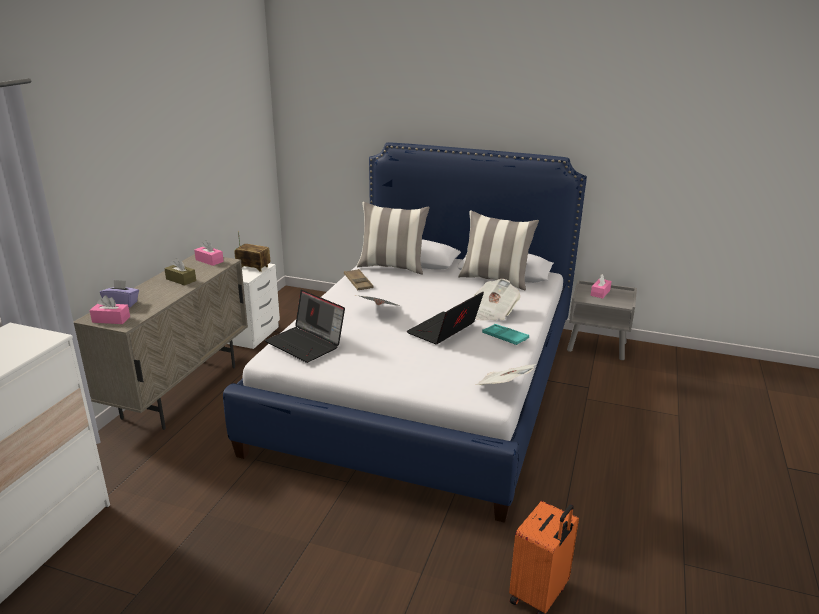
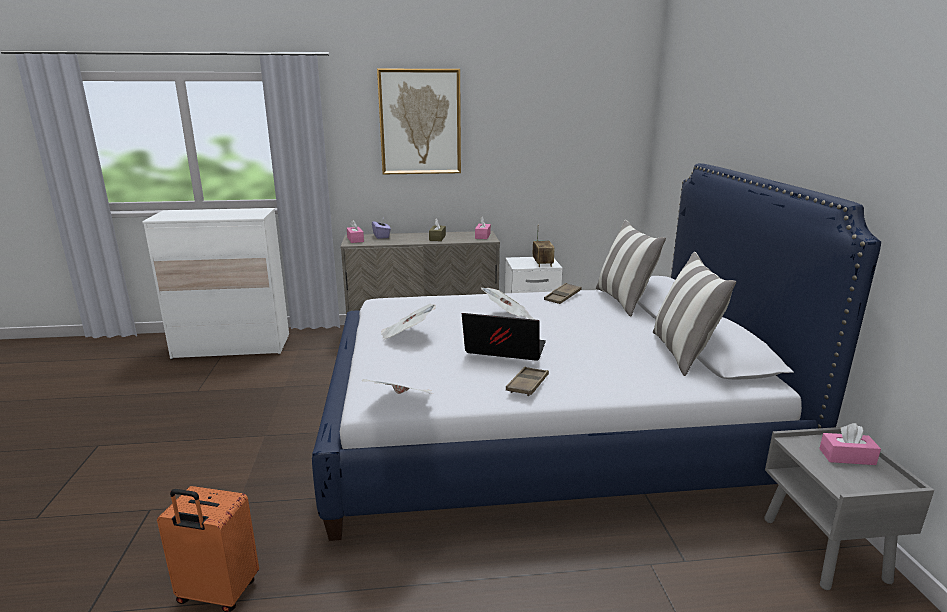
camera: 65 degrees right, 5 degrees down
(118, 150) = (420, 122): none -> picture
(306, 343) = (411, 305): laptop -> none
(493, 312) = (586, 367): newspaper -> newspaper (406, 336)
(505, 337) = (527, 385): turquoise tray -> brown tray

